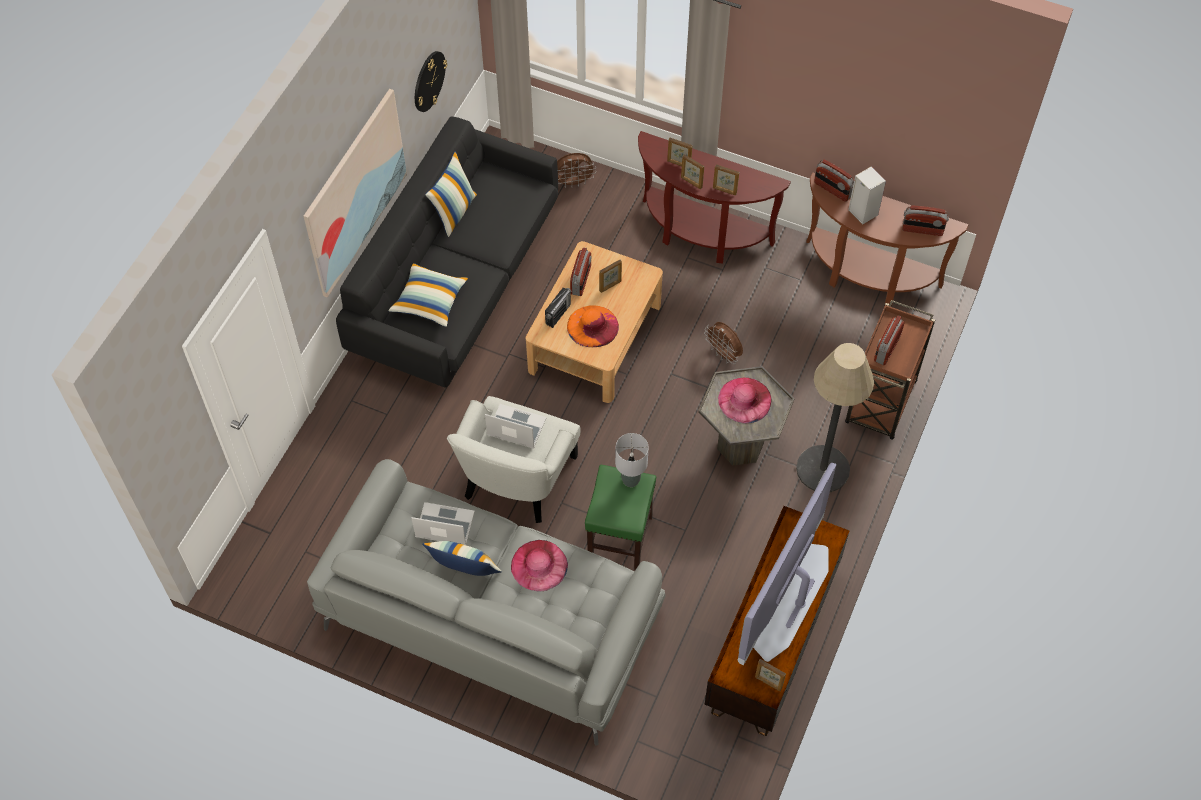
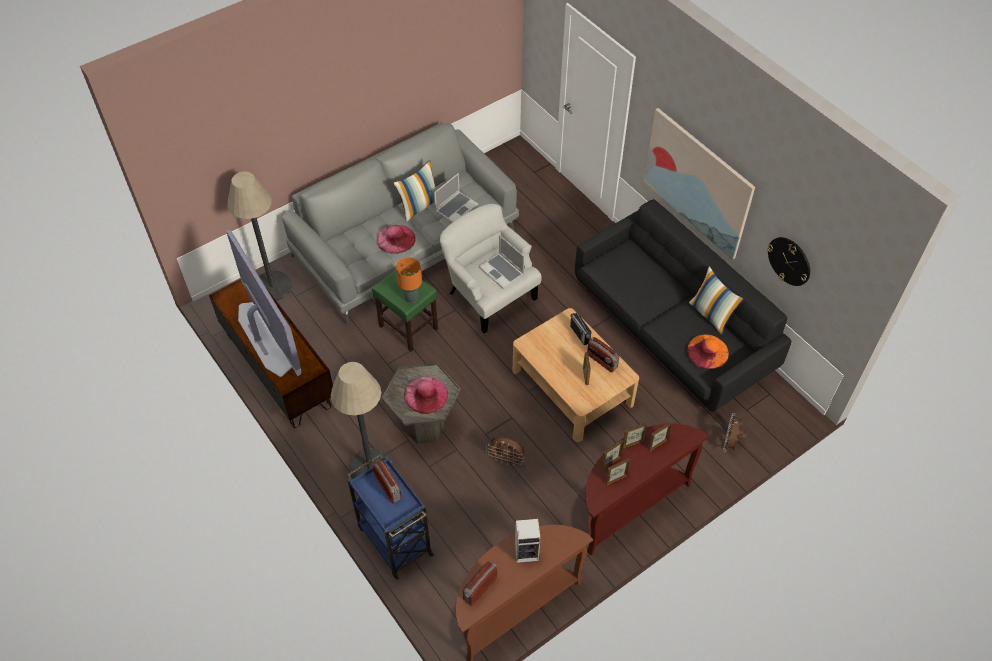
camera: 120 degrees right, 5 degrees down
(429, 300) = (636, 269): pillow -> none
(515, 428) = (502, 271): laptop -> laptop turned 90 degrees clockwise
(592, 326) = (556, 349): orange hat -> orange hat (707, 351)
(630, 480) = (411, 298): grey table lamp -> orange table lamp
(659, 736) = (272, 286): none -> floor lamp
(724, 354) = (506, 459): brown fan -> brown fan turned 150 degrees counterclockwise
(768, 683) = (227, 299): picture frame -> picture frame (615, 479)
(832, 189) = (564, 543): radio -> none
(880, 404) = (394, 539): brown cart -> blue cart

